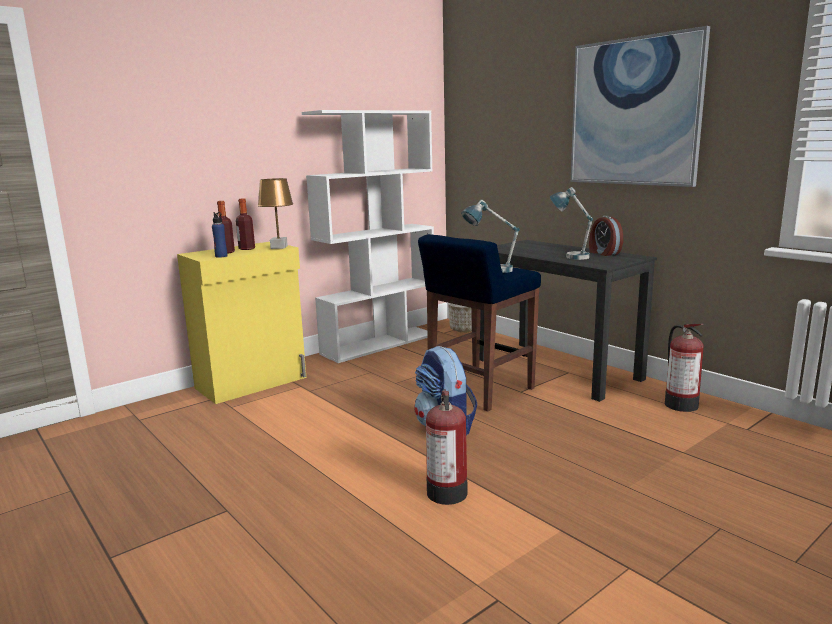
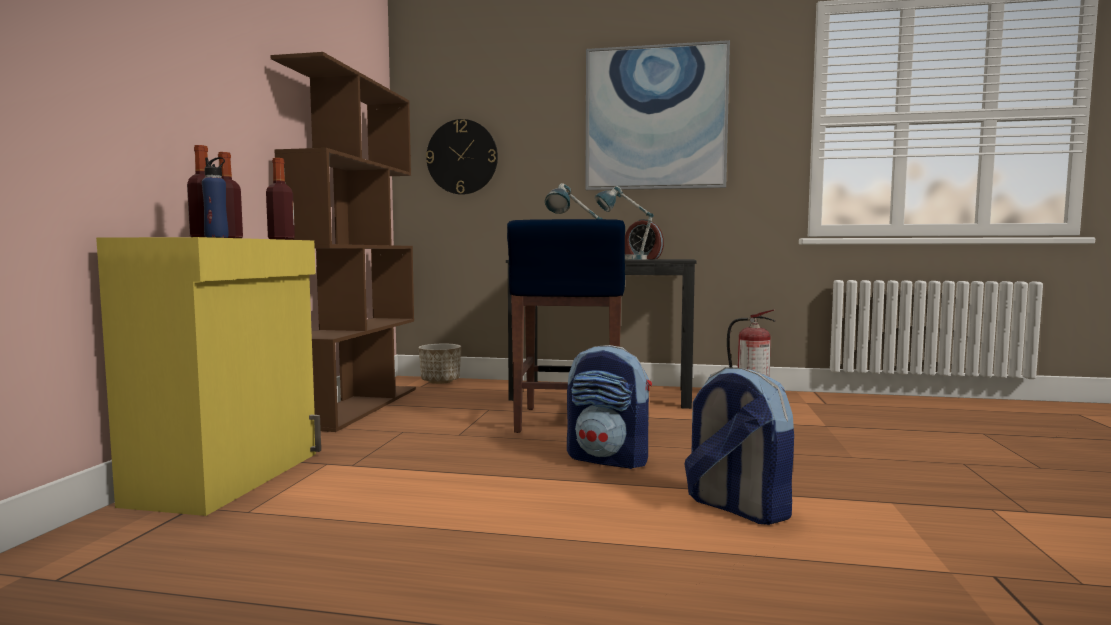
camera: 40 degrees left, 10 degrees down
(279, 247) = (281, 239): brown table lamp -> bottle
(379, 344) = (358, 406): white bookcase -> brown bookcase
(447, 491) = (736, 507): fire extinguisher -> backpack
(487, 147) = (462, 157): none -> wall clock

